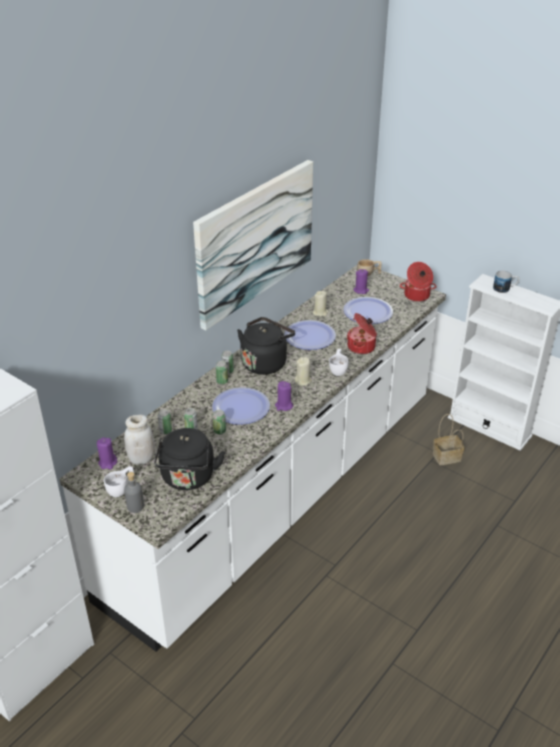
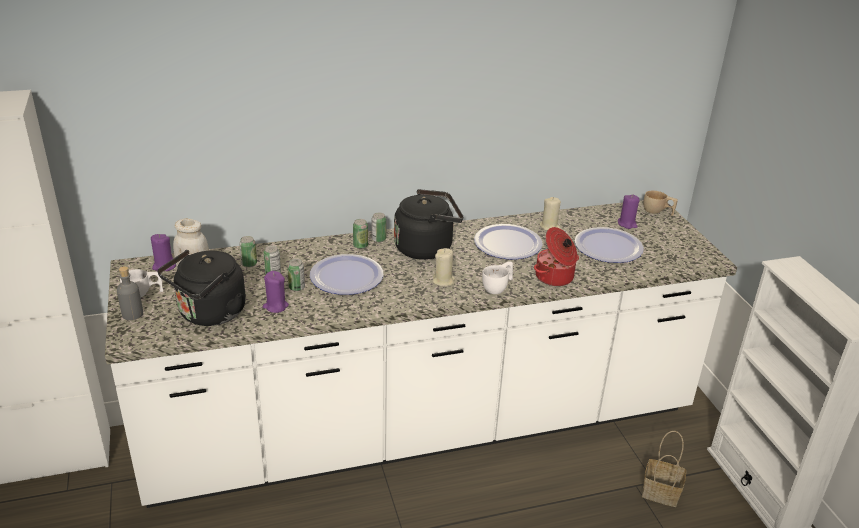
camera: 35 degrees right, 5 degrees down
(255, 241) = (465, 96): picture -> none
(284, 406) = (391, 295): purple candle -> purple candle (275, 306)
(416, 296) = (693, 254): cooking pot -> none
(505, 289) = (811, 283): mug -> none

